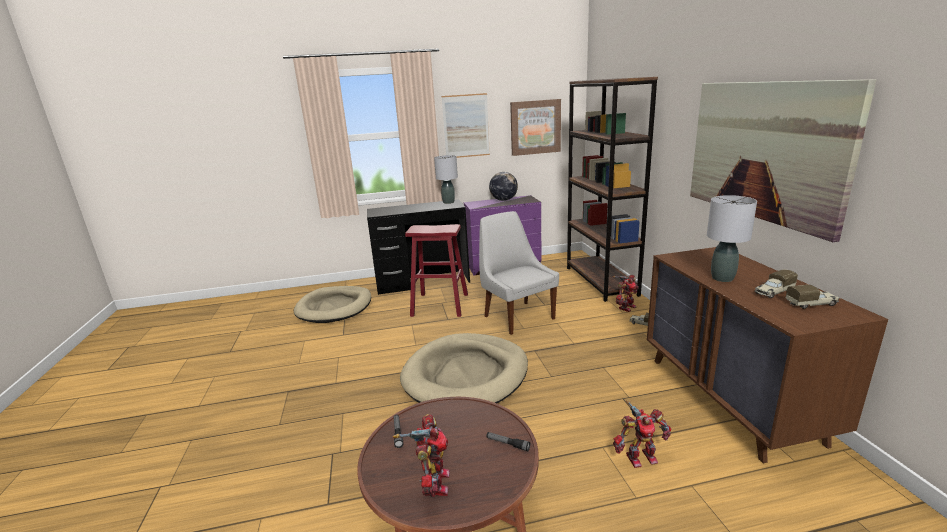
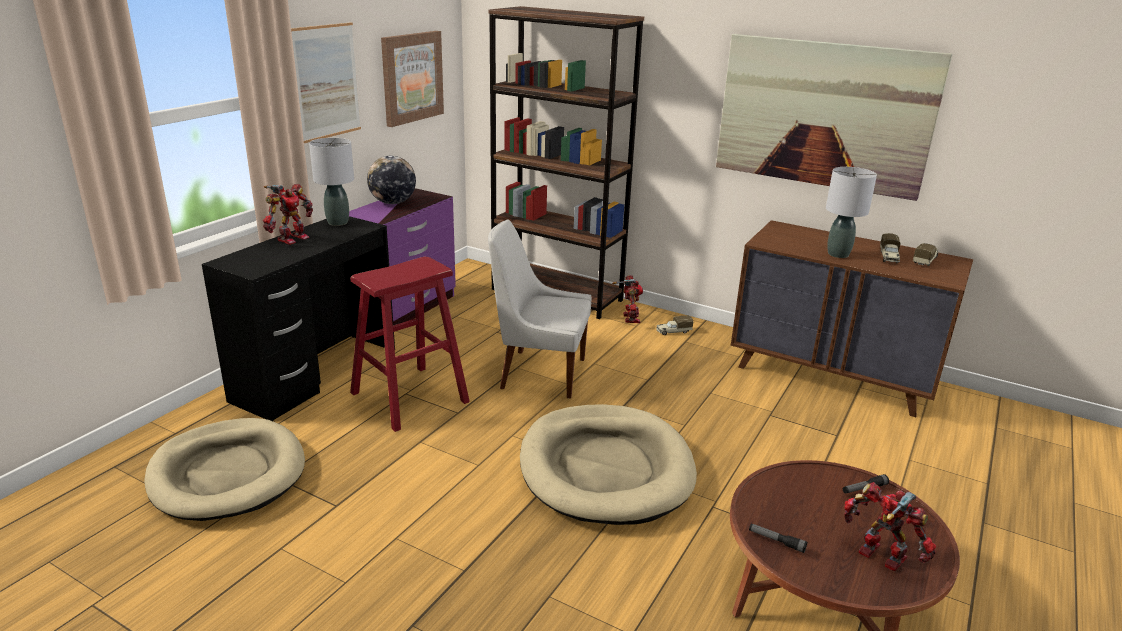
camera: 50 degrees left, 5 degrees up
(640, 457) = (855, 458): toy robot -> toy robot (291, 238)

